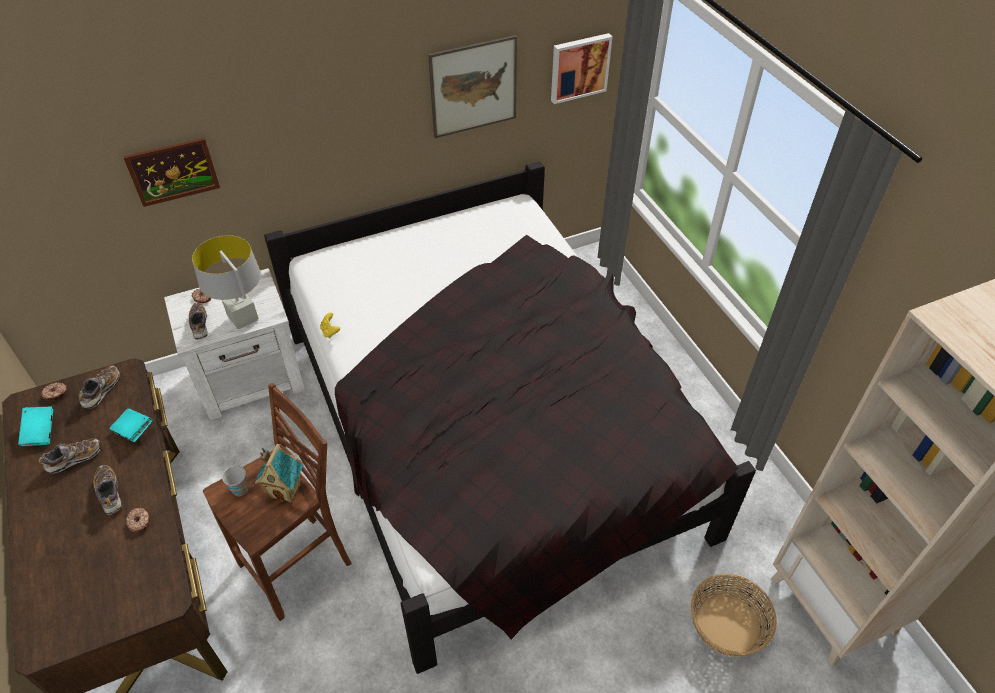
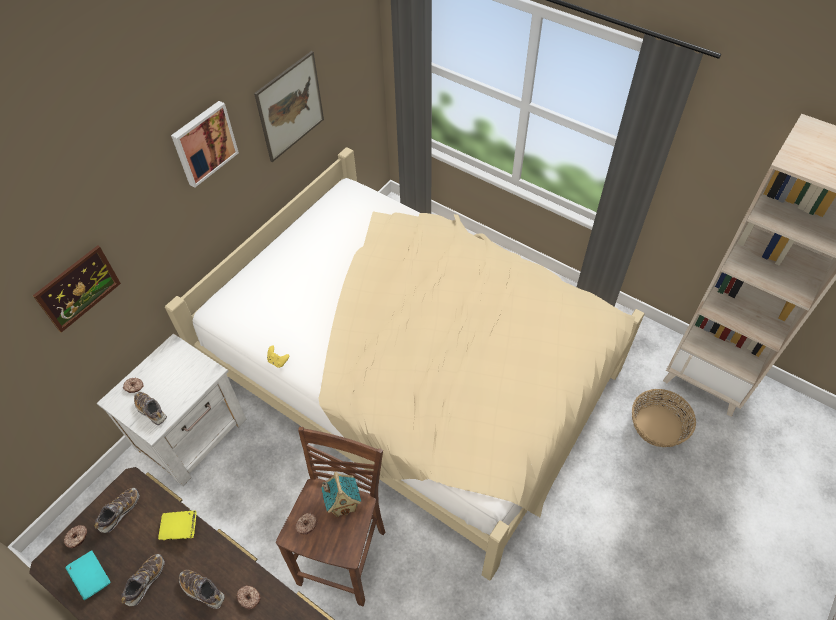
camera: 30 degrees left, 5 degrees up
(101, 391) = (120, 512): shoe -> shoe turned 45 degrees clockwise
(134, 431) = (180, 529): turquoise book -> yellow book
(240, 489) = (306, 525): cup -> donut
(243, 319) = (187, 387): grey table lamp -> none
(491, 430) = (415, 376): black bed -> beige bed
(579, 67) = (357, 59): picture -> picture (204, 143)

